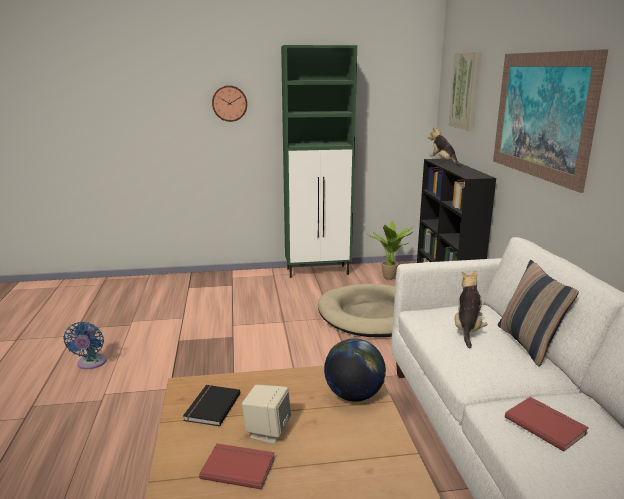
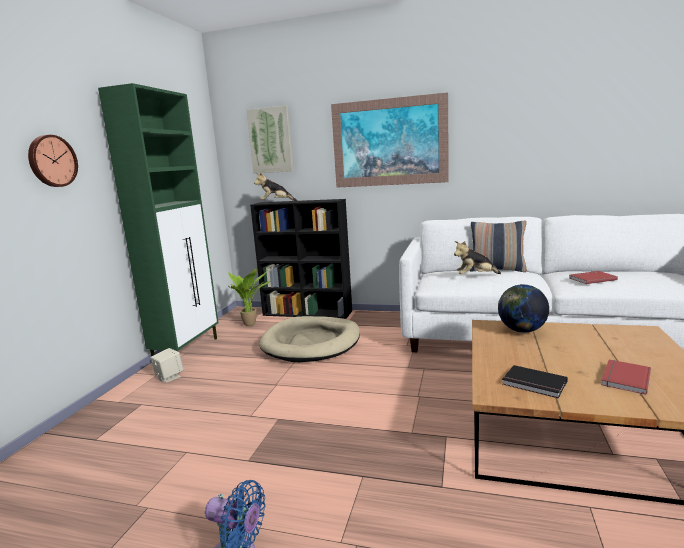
camera: 65 degrees left, 5 degrees down
(267, 431) = (572, 363): beige speaker -> beige speaker (169, 377)
(467, 329) = (475, 276): plush toy -> plush toy turned 45 degrees counterclockwise

